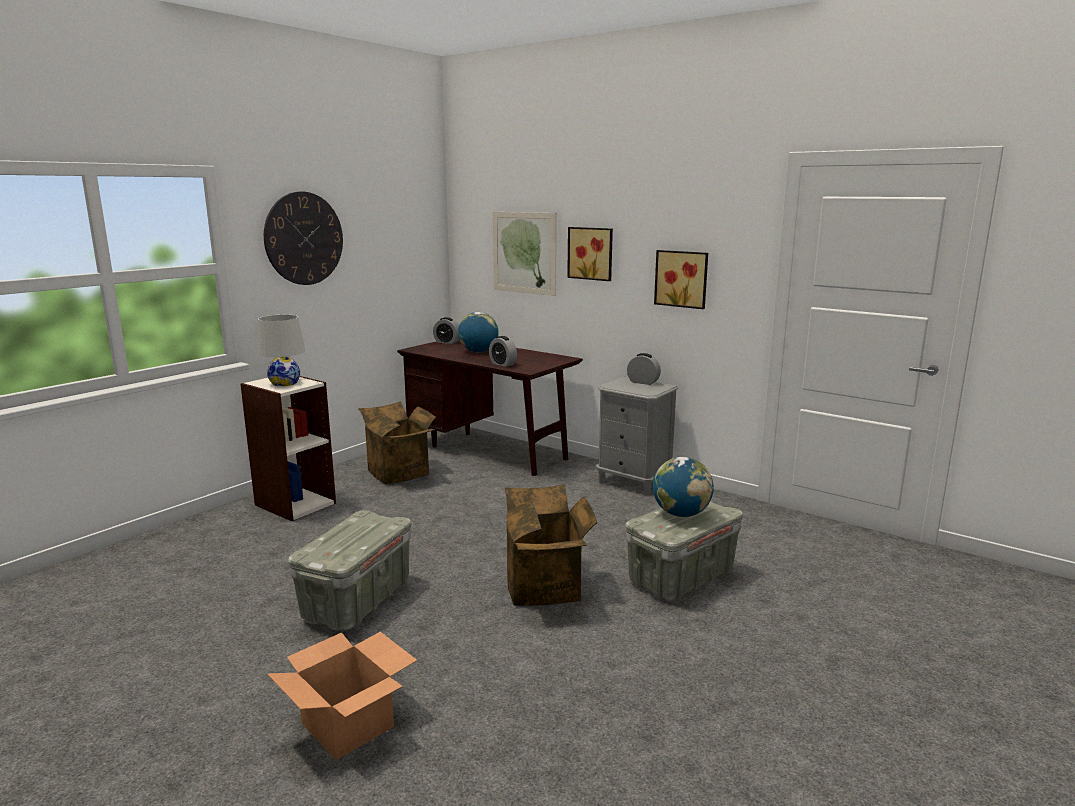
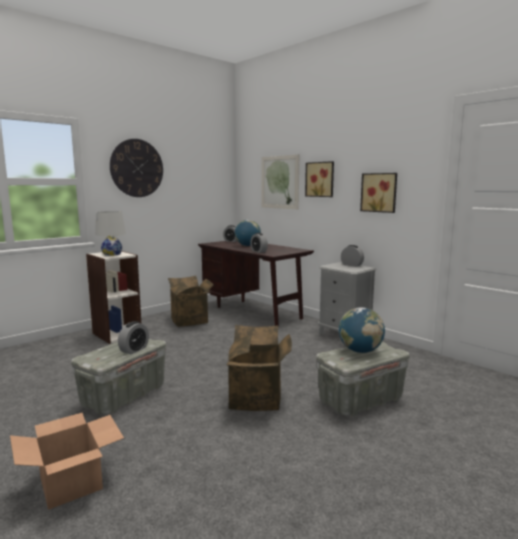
camera: 10 degrees right, 5 degrees down
(373, 536) = (134, 350): none -> alarm clock

